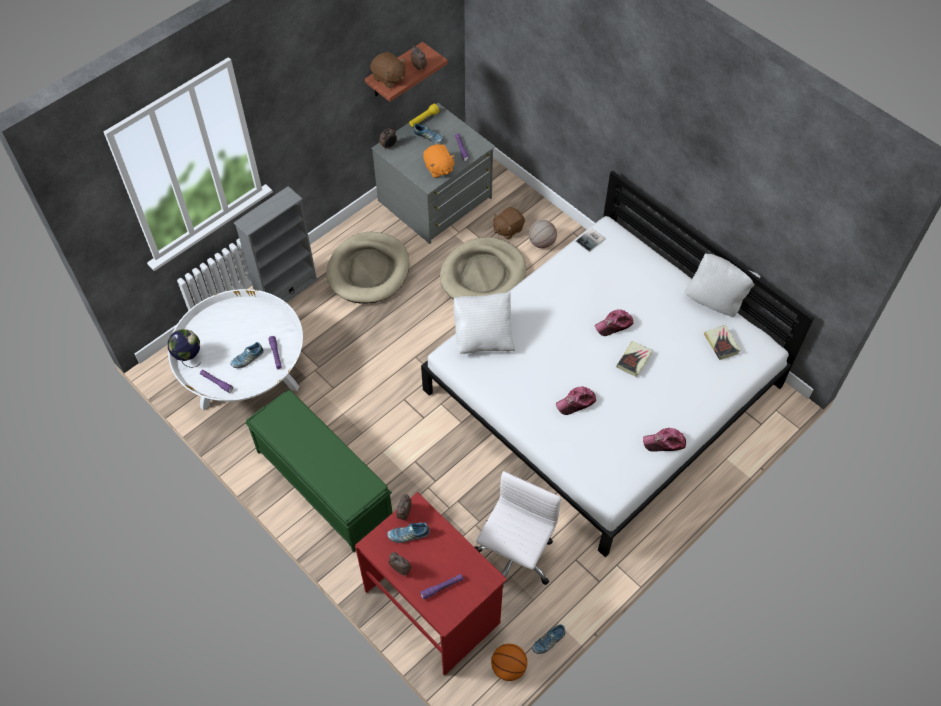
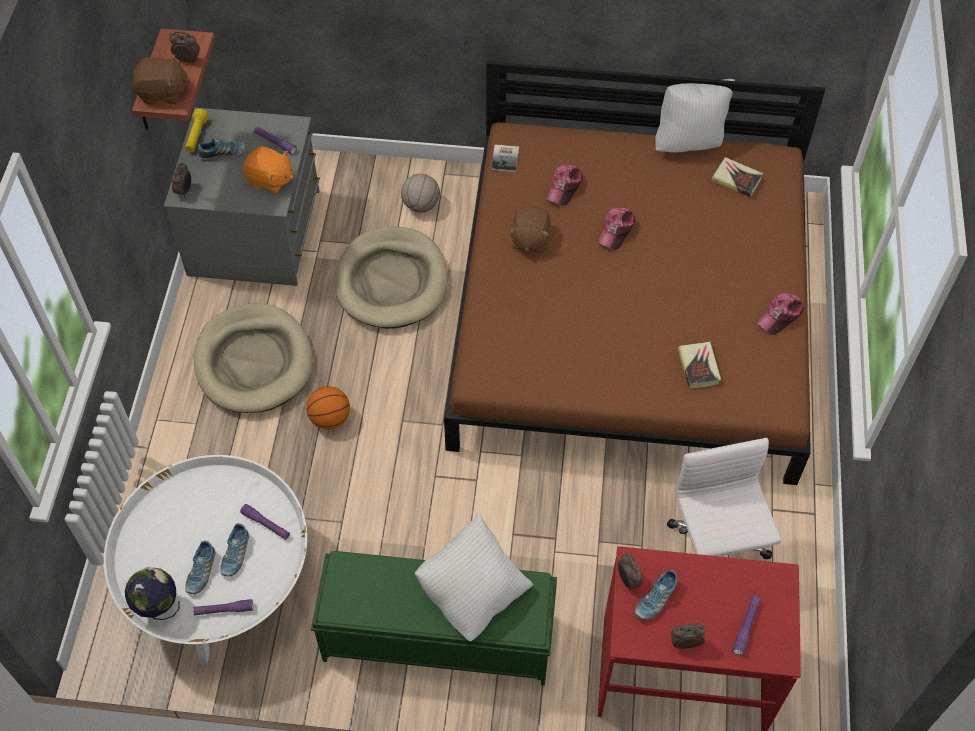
camera: 40 degrees left, 0 degrees up
(287, 291) = (175, 451): grey bookcase -> none
(483, 335) = (493, 333): white pillow -> white pillow (473, 592)
(508, 229) = (370, 214): brown plush toy -> brown plush toy (529, 239)
(508, 667) = (816, 672): basketball -> basketball (330, 418)
(548, 641) = (827, 613): shoe -> shoe (201, 572)
(576, 403) = (658, 337): cap -> cap (564, 187)
(603, 388) = (630, 314): white bed -> brown bed
(634, 360) = (671, 253): book -> book (698, 367)

